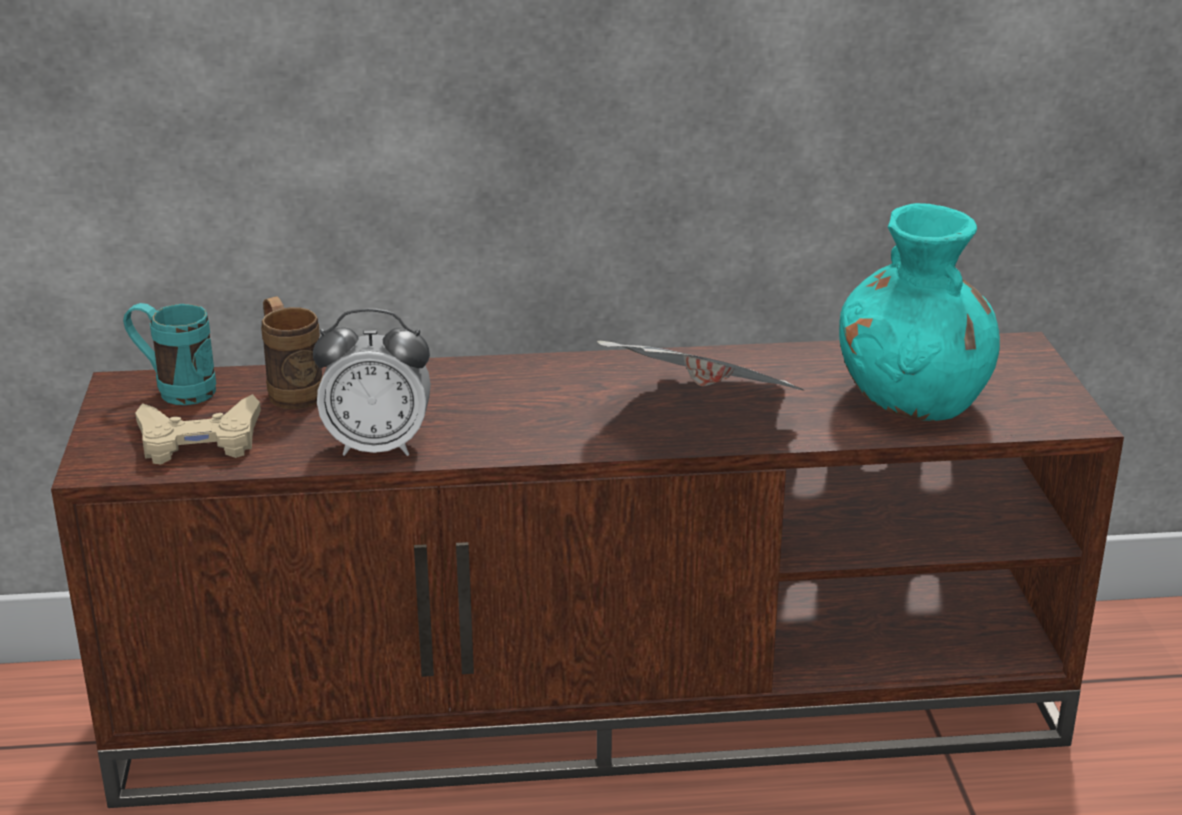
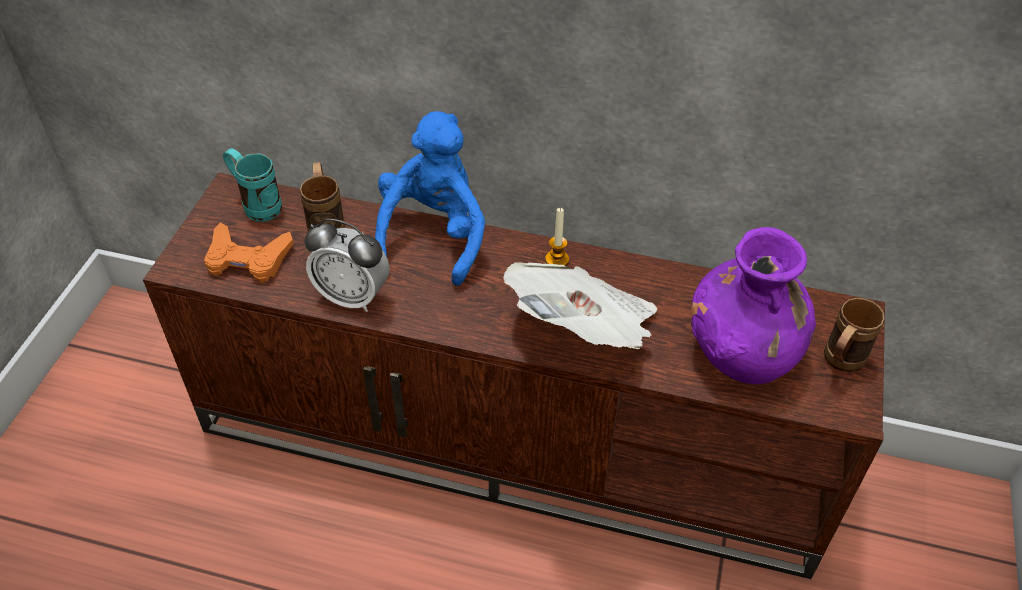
camera: 20 degrees right, 20 degrees up
(199, 441) = (247, 259): beige game controller -> orange game controller
(449, 375) = (433, 235): none -> blue plush toy
(628, 366) = (557, 259): none -> candle
(913, 400) = (742, 353): turquoise vase -> purple vase
(1029, 386) = (839, 363): none -> brown mug

